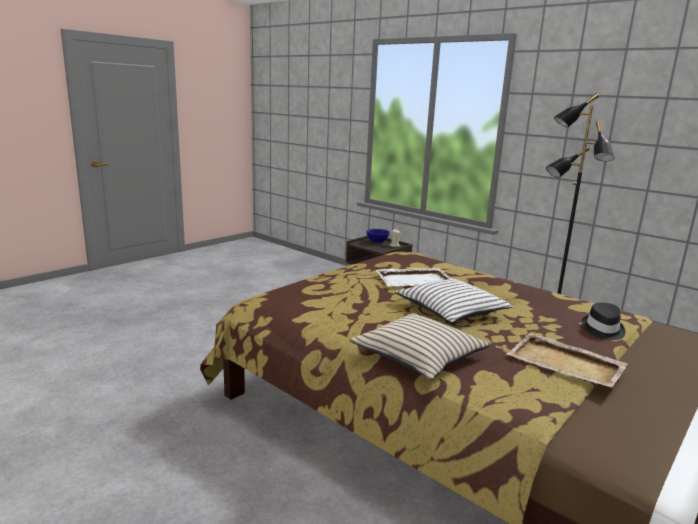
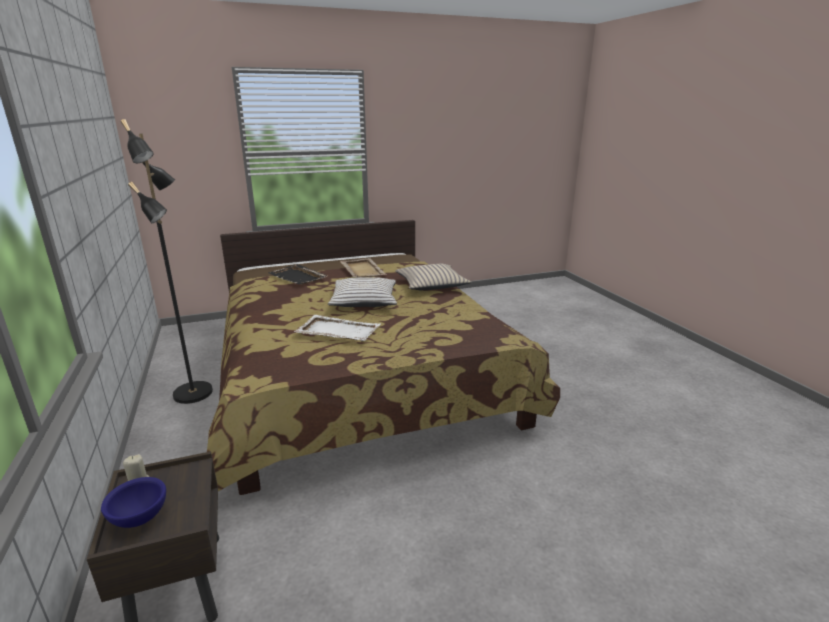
camera: 150 degrees left, 5 degrees up
(602, 329) = (298, 277): black hat -> black tray

